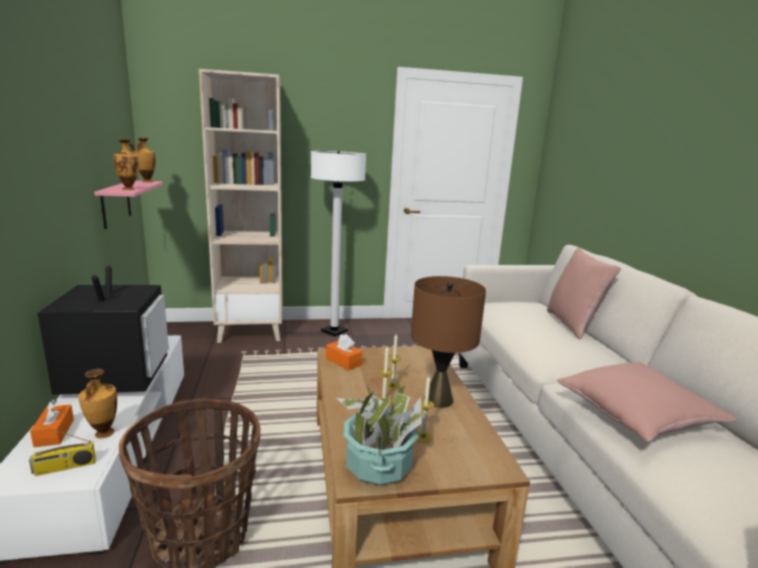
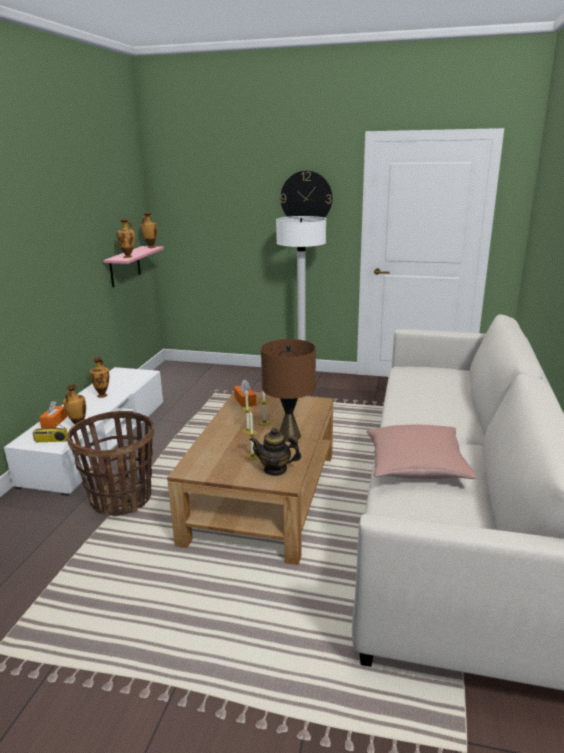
camera: 25 degrees right, 5 degrees up
(116, 378) = (102, 395): television -> vase
(251, 331) = (232, 374): beige bookcase -> none
(334, 133) = (306, 198): none -> wall clock
(378, 465) = (207, 466): potted plant -> none
(469, 451) = (275, 469): none -> teapot
(572, 325) = (468, 393): pink pillow -> none

